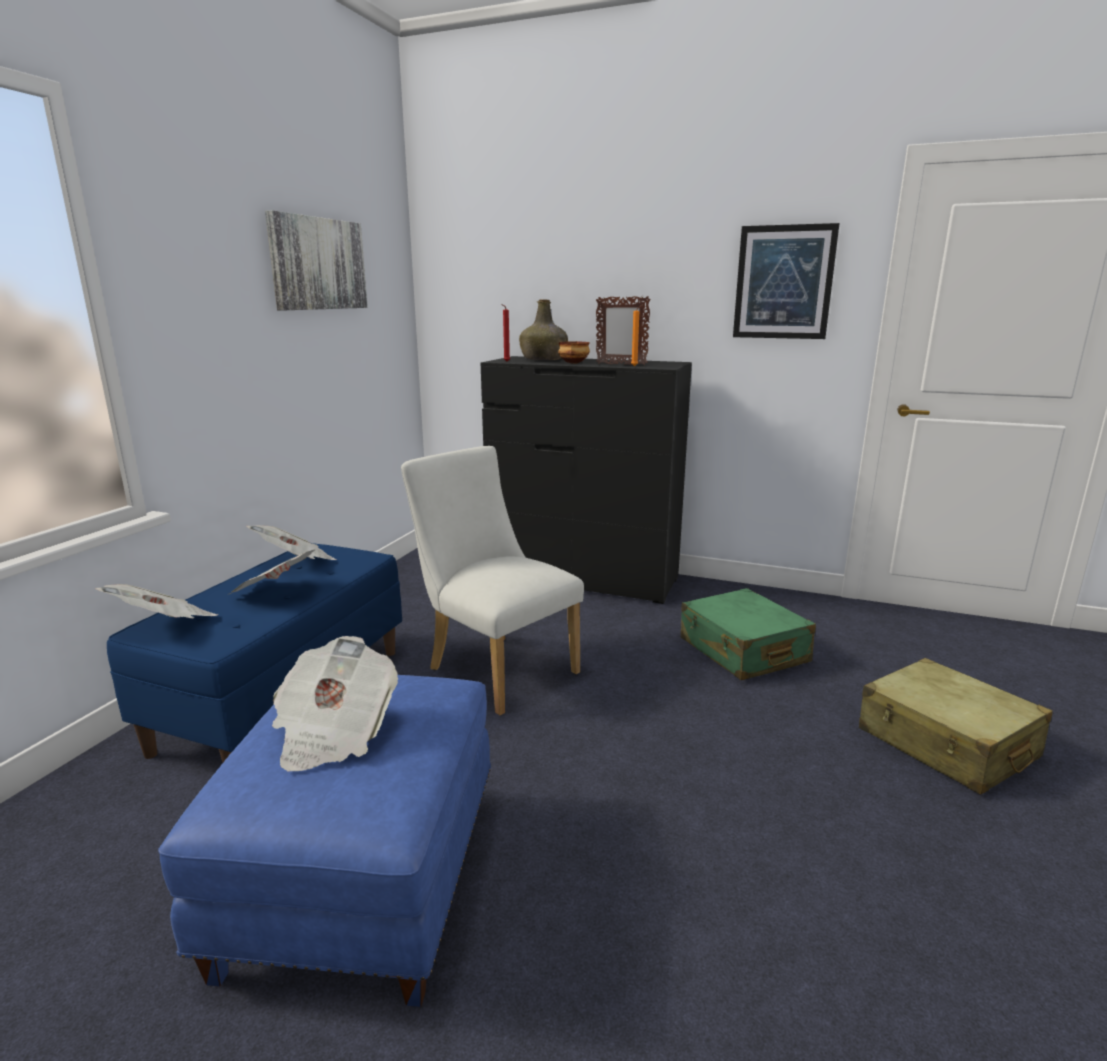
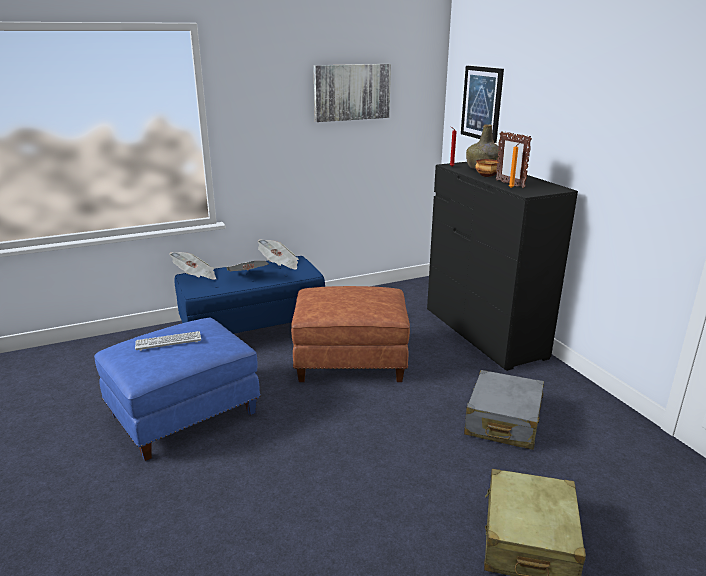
camera: 45 degrees right, 5 degrees up
(334, 732) = (168, 341): newspaper -> keyboard
(495, 668) = (351, 361): white chair -> brown ottoman
(743, 651) = (503, 421): green suitcase -> grey suitcase
(784, 282) = (653, 137): picture -> picture (482, 103)

